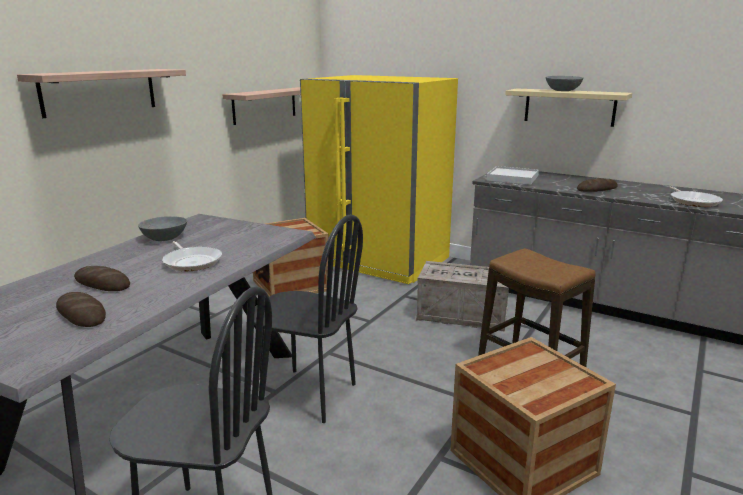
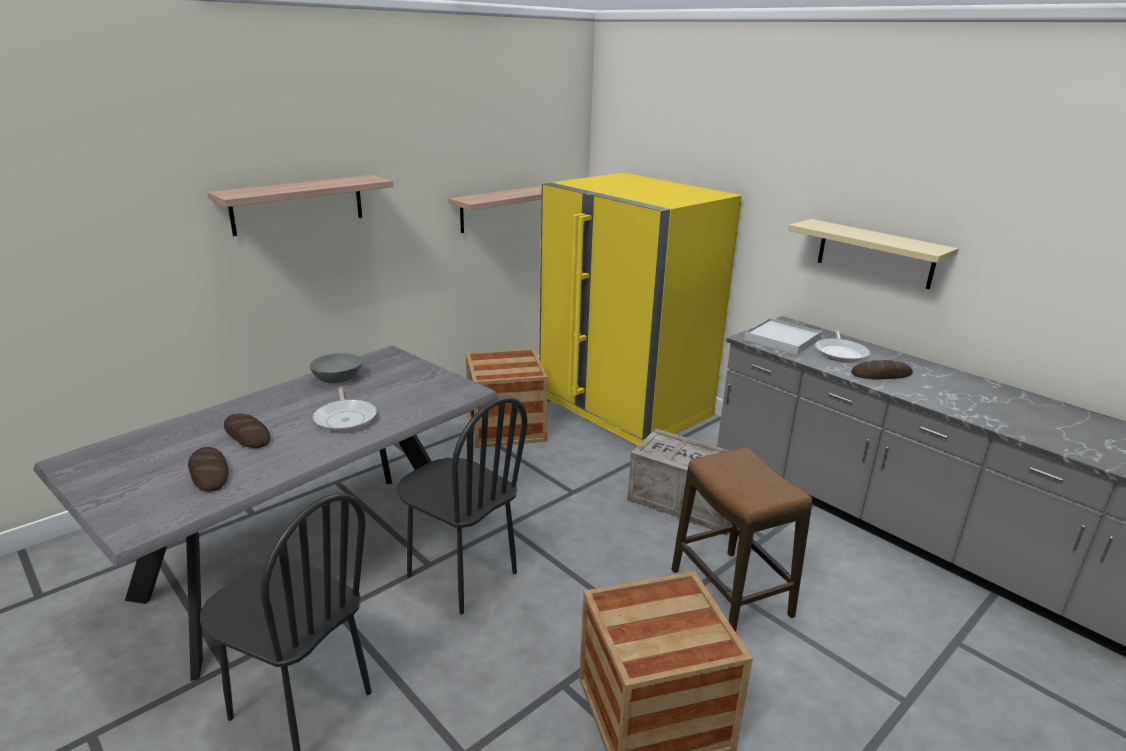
camera: 15 degrees right, 5 degrees up
(562, 91) = (863, 234): grey bowl -> none
(693, 201) = (1001, 417): frying pan -> frying pan (840, 353)

